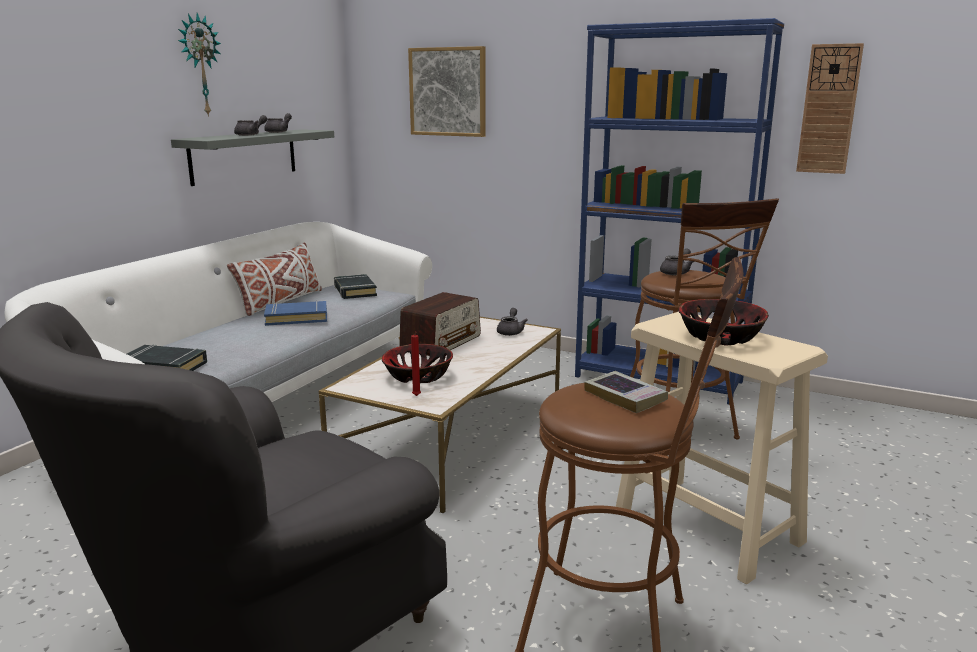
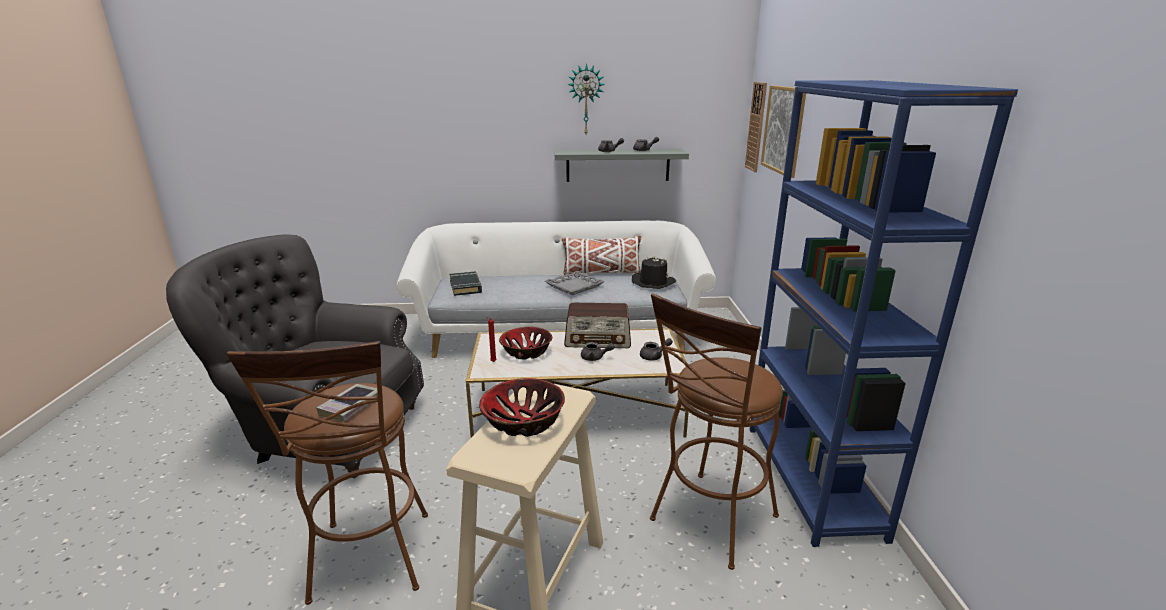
camera: 60 degrees right, 5 degrees up
(296, 318) = (574, 286): blue book -> grey tray
(354, 291) = (653, 282): black book -> black hat
(676, 272) = (733, 367): grey teapot -> grey teapot (595, 358)
(828, 109) = (1048, 234): wall clock -> wall clock (756, 127)

